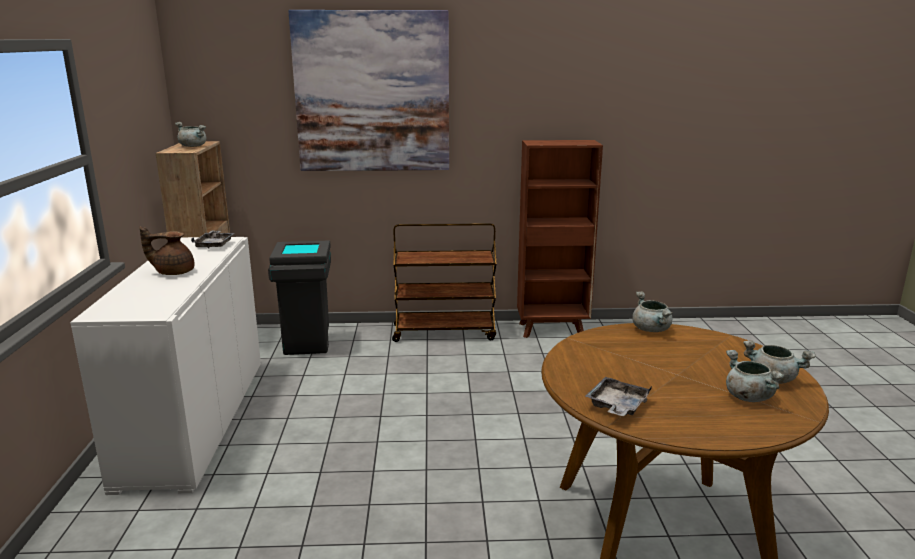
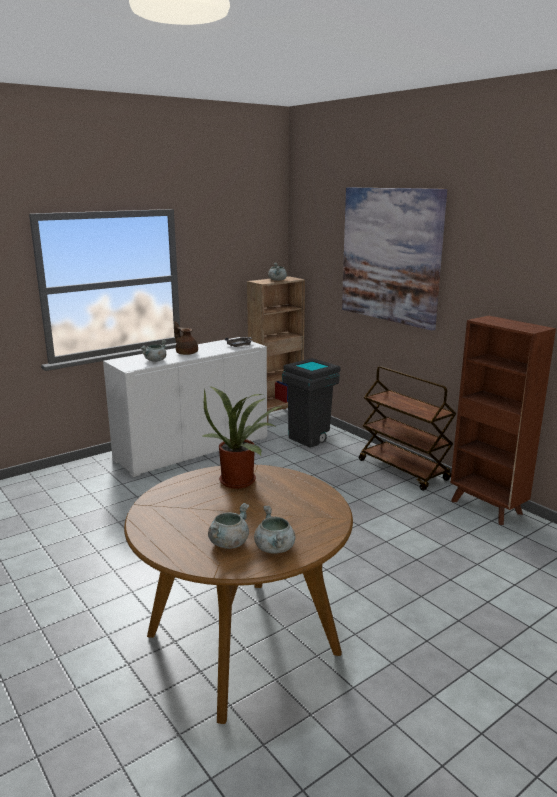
camera: 55 degrees right, 0 degrees up
(600, 355) = (241, 480): none -> potted plant
(617, 406) = (164, 501): grey tray -> none
(652, 330) = (313, 488): grey cooking pot -> grey cooking pot (155, 360)

